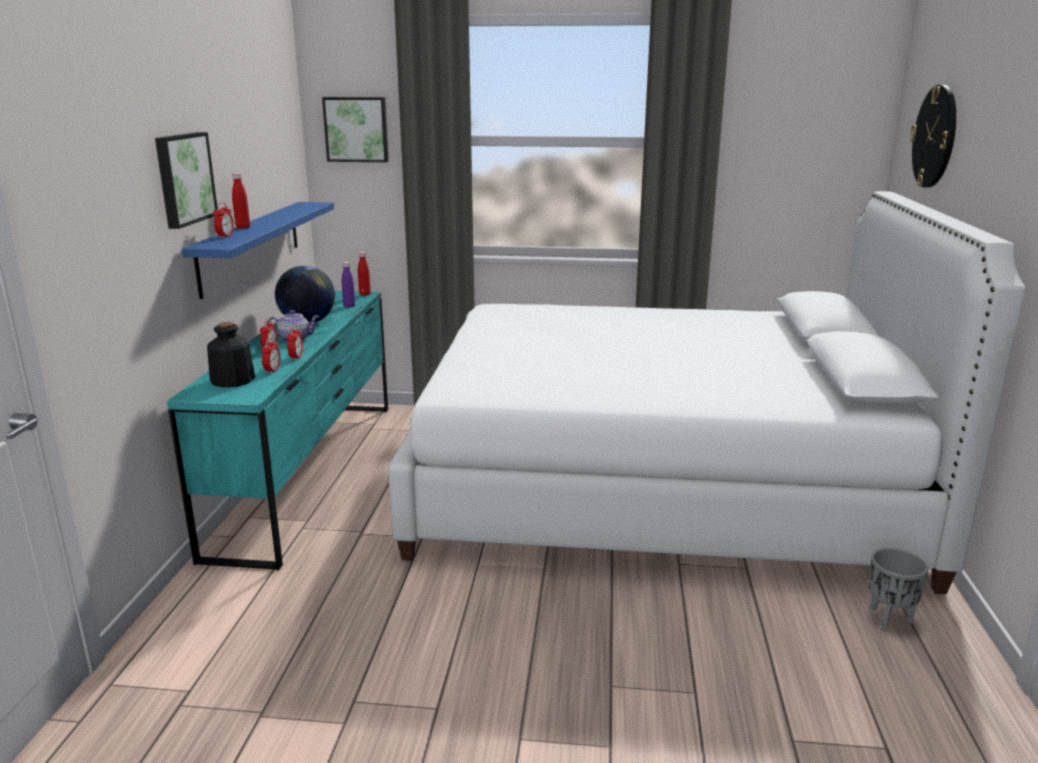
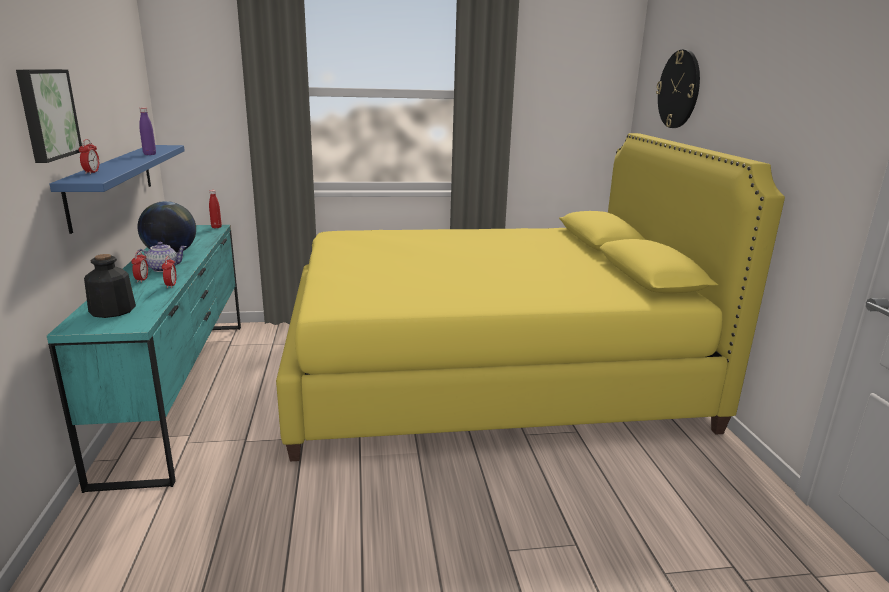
camera: 15 degrees left, 0 degrees up
(243, 227) = (106, 165): red bottle -> none
(272, 371) = (151, 299): alarm clock -> none
(349, 306) = (205, 238): purple bottle -> purple bottle (149, 154)
(356, 129) = (201, 80): picture -> none
(656, 486) = (485, 372): white bed -> yellow bed
(889, 620) = (693, 460): grey planter -> none

